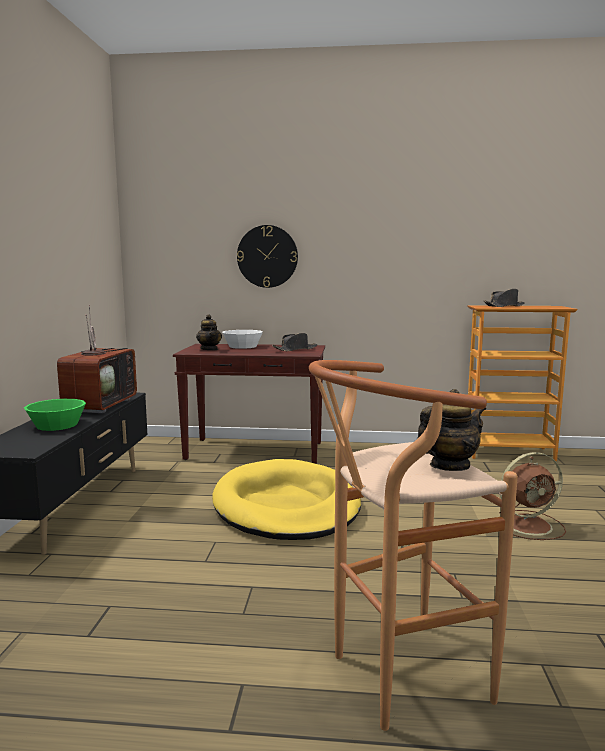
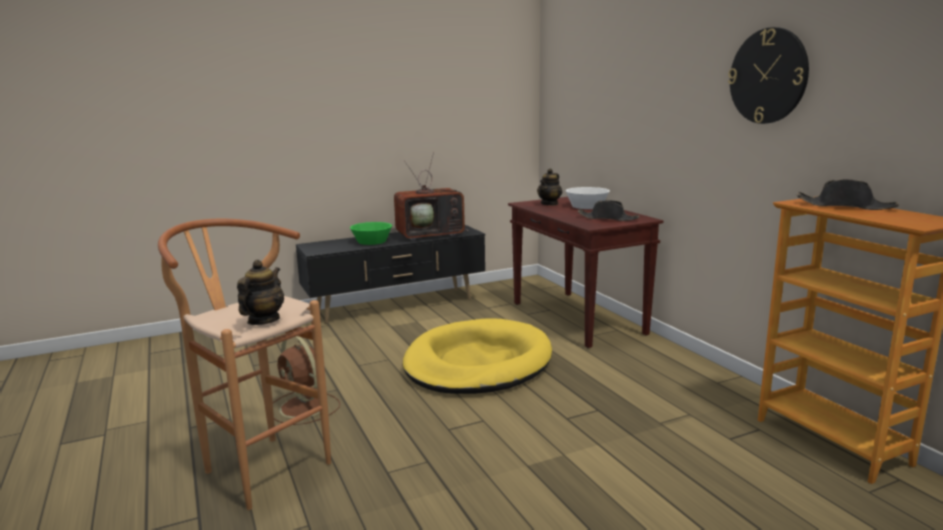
camera: 60 degrees right, 5 degrees up
(267, 256) = (626, 108): wall clock -> wall clock (768, 76)
(449, 466) = (263, 320): teapot -> teapot turned 105 degrees counterclockwise
(530, 525) = (589, 488): brown fan -> brown fan (304, 408)

